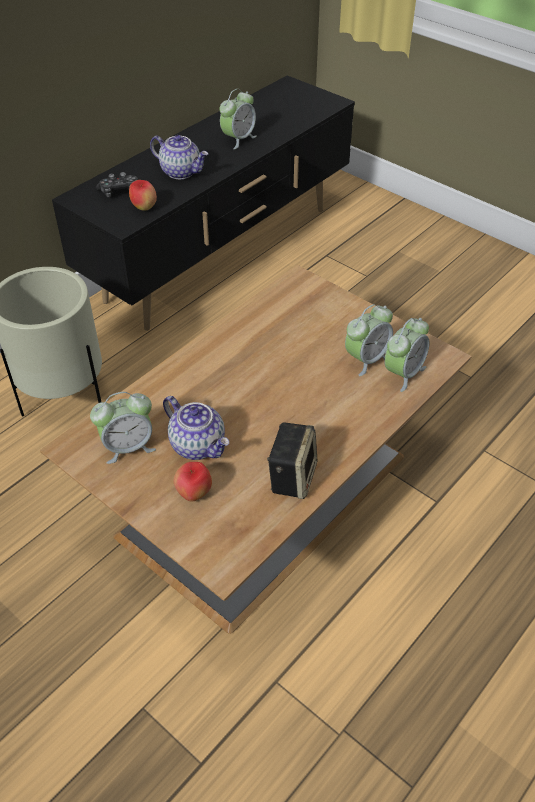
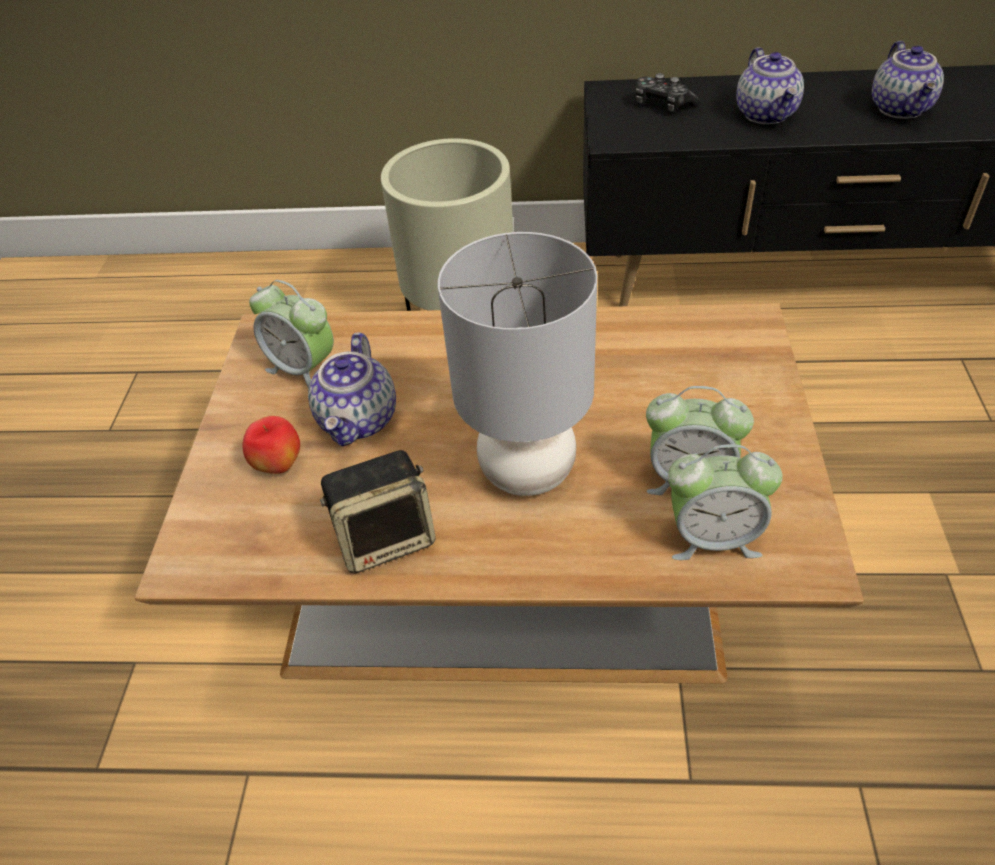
camera: 55 degrees right, 0 degrees up
(144, 208) = (663, 133): apple -> none
(238, 139) = (902, 109): alarm clock -> teapot
(305, 405) = (526, 472): none -> grey table lamp

